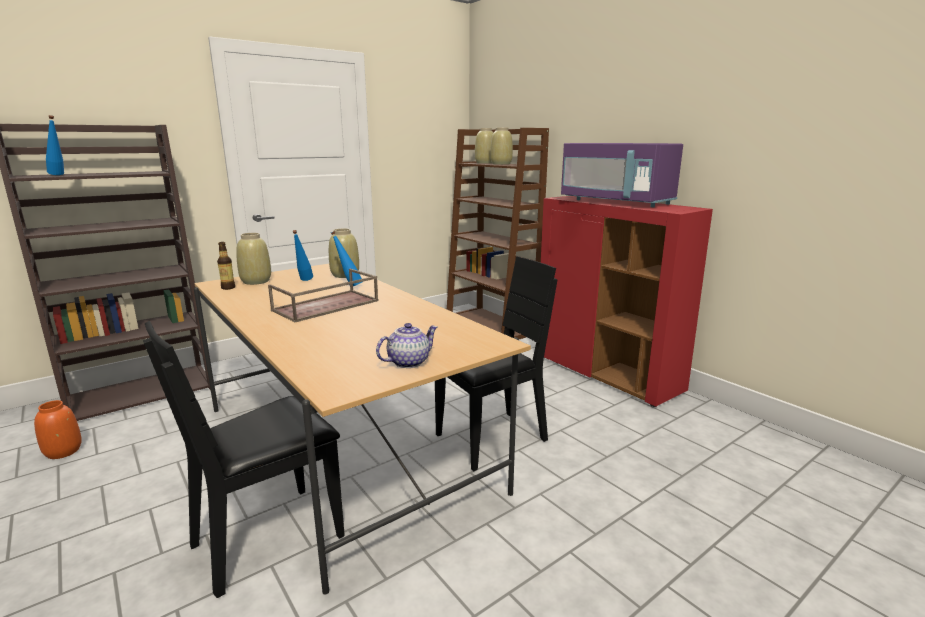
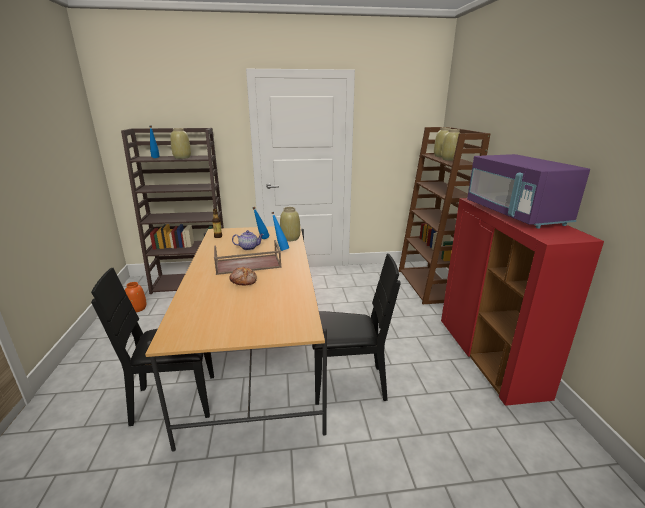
camera: 30 degrees right, 5 degrees up
(256, 281) = (237, 234): beige vase -> beige vase (182, 157)
(347, 320) = (243, 281): none -> bread
(408, 362) = (232, 329): teapot -> teapot (249, 247)

